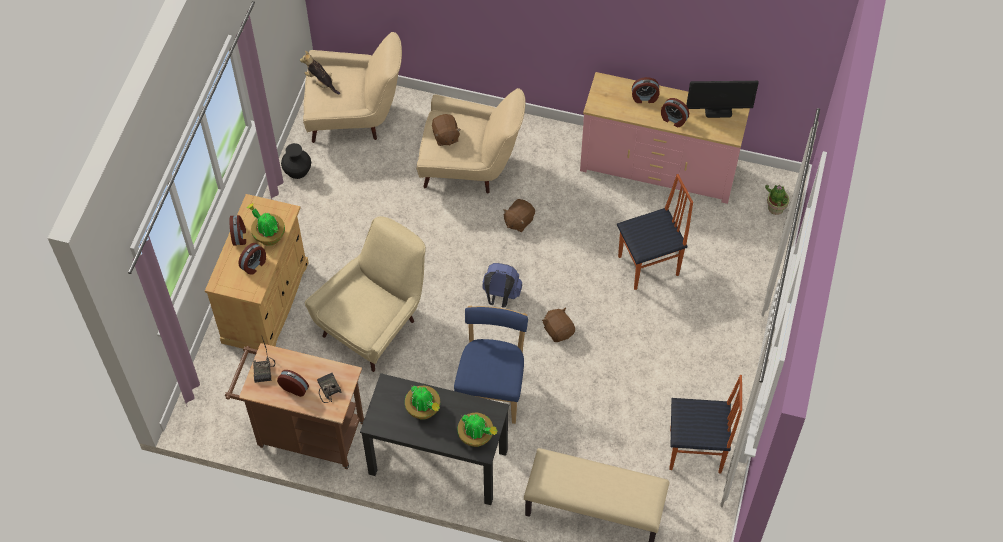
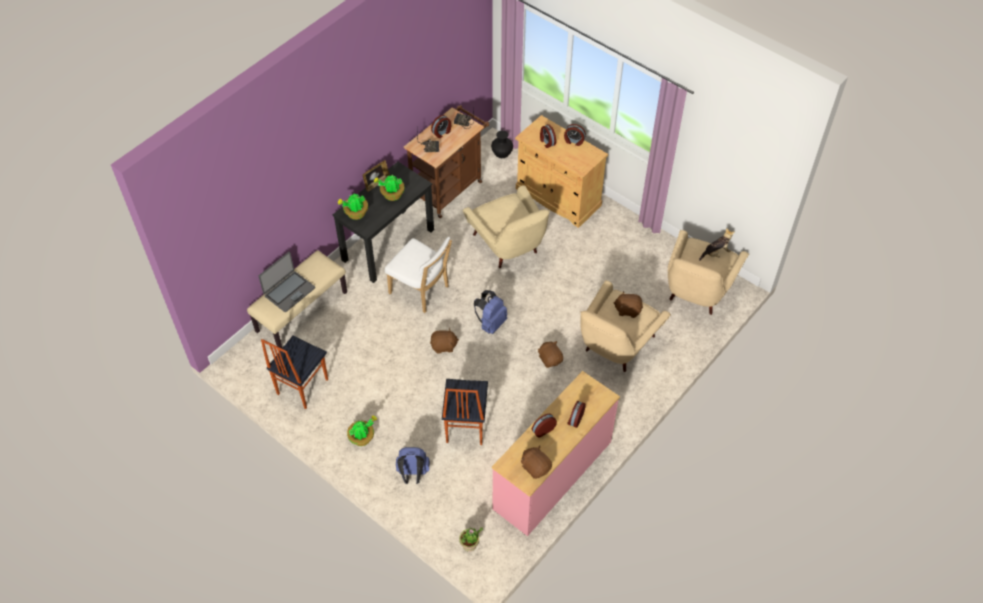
camera: 115 degrees right, 5 degrees down
(268, 235) = (566, 155): potted plant -> potted plant (362, 438)
(297, 170) = (661, 245): black vase -> black vase (502, 152)
(411, 438) = (376, 183): none -> picture frame
(492, 389) = (421, 291): blue chair -> white chair
(610, 487) = (289, 291): none -> laptop
(718, 110) = (536, 467): monitor -> brown plush toy
(733, 289) = (413, 474): none -> blue backpack

